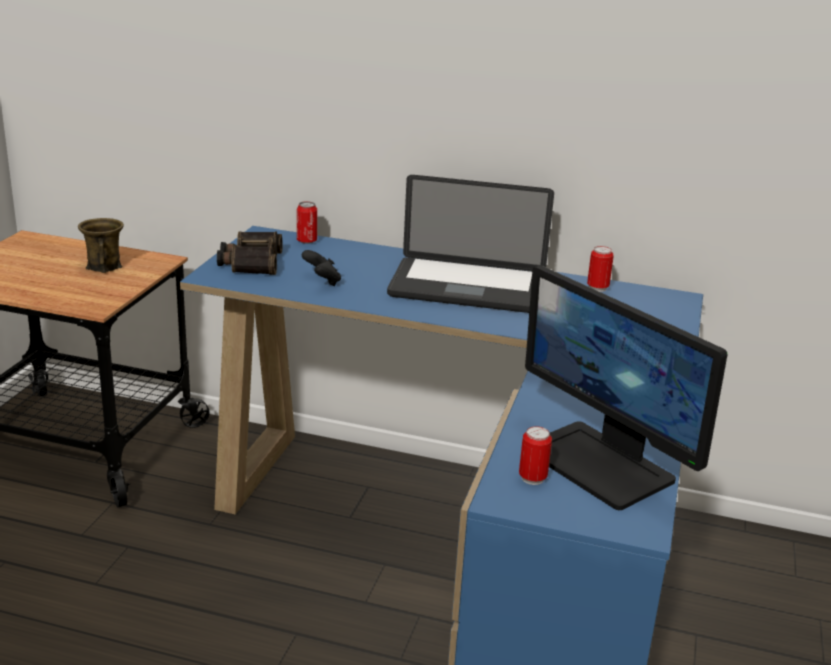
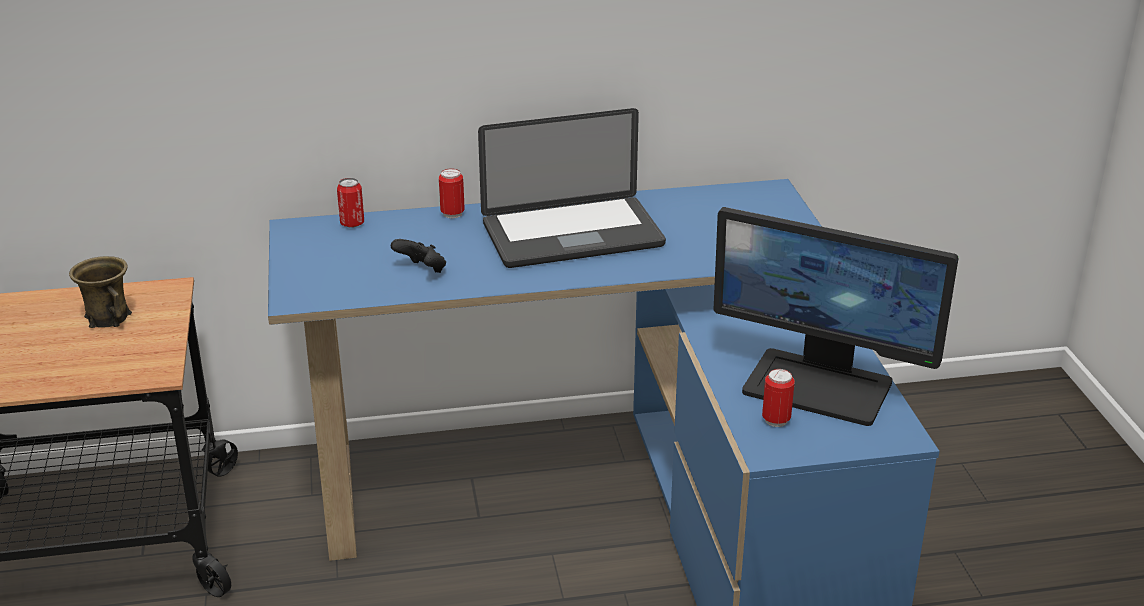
camera: 25 degrees left, 5 degrees up
(251, 262) = (320, 268): binoculars -> none
(597, 288) = (692, 199): can -> can (452, 214)

